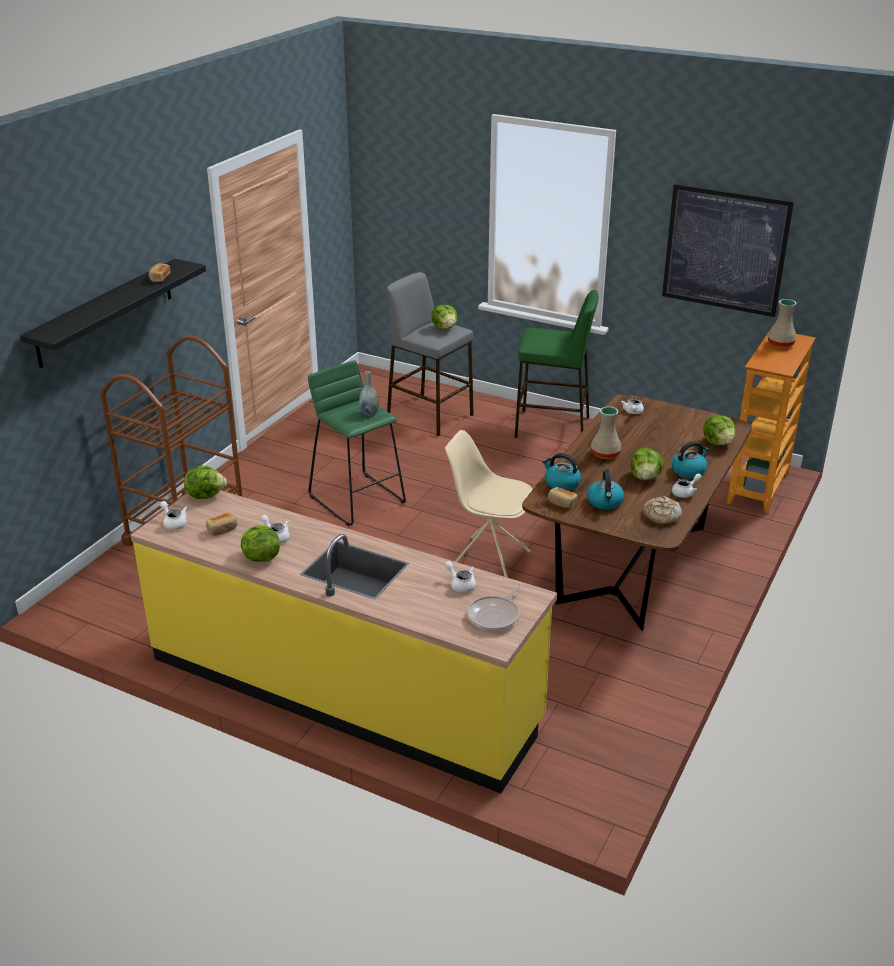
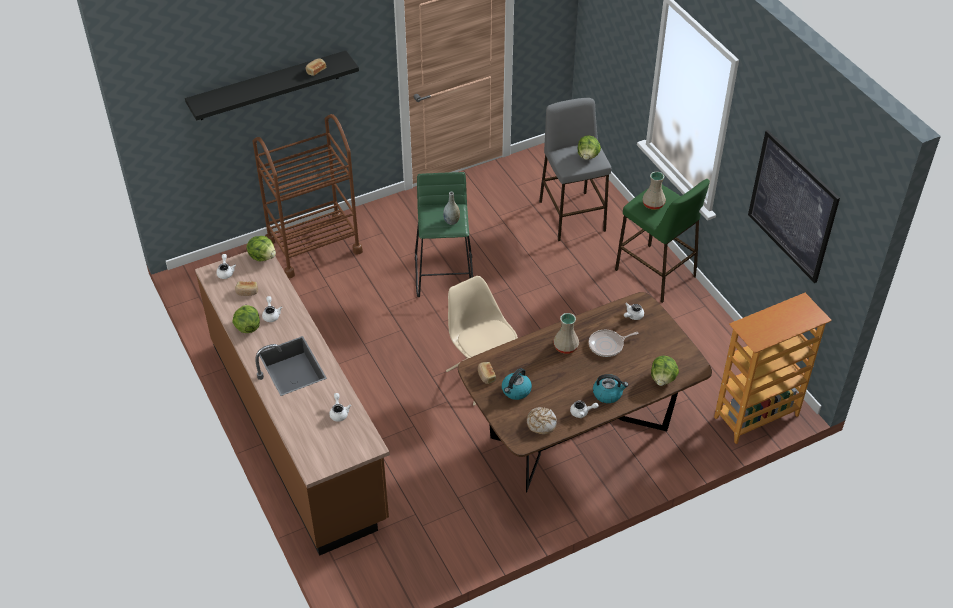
camera: 35 degrees right, 15 degrees up
(343, 689) = (298, 429): yellow counter -> brown counter
(495, 616) = (334, 448): frying pan -> frying pan (608, 345)
(561, 483) = (504, 358): kettle -> none
(645, 477) = (569, 383): lettuce -> none
(781, 344) = (790, 314): beige vase -> beige vase (653, 204)

